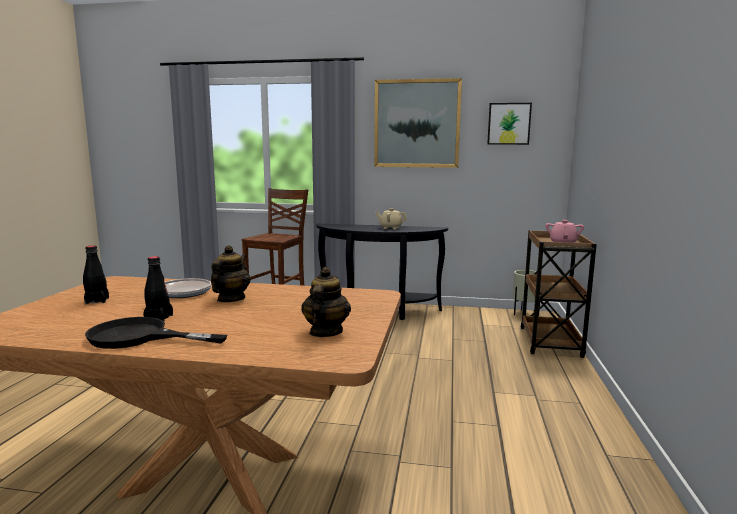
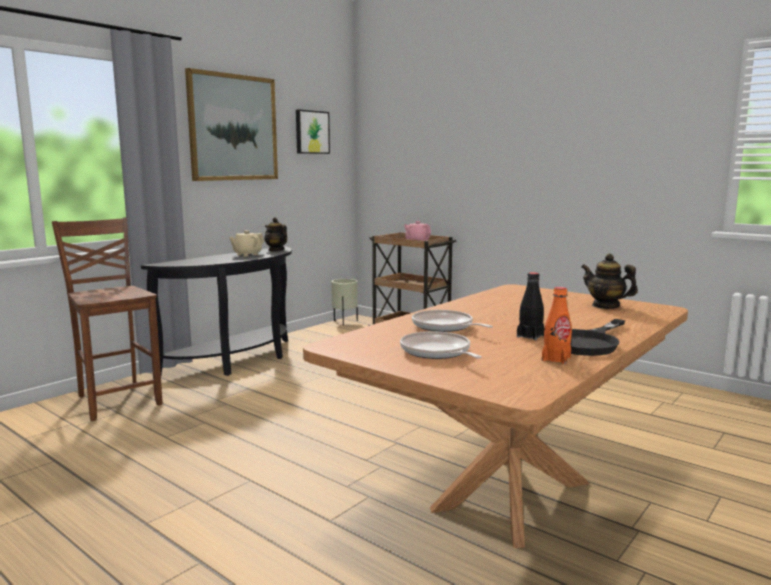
camera: 60 degrees left, 0 degrees up
(77, 332) = (556, 359): none -> orange bottle
(97, 301) = (437, 352): black bottle -> frying pan
(230, 299) = (487, 316): teapot -> teapot (276, 250)

